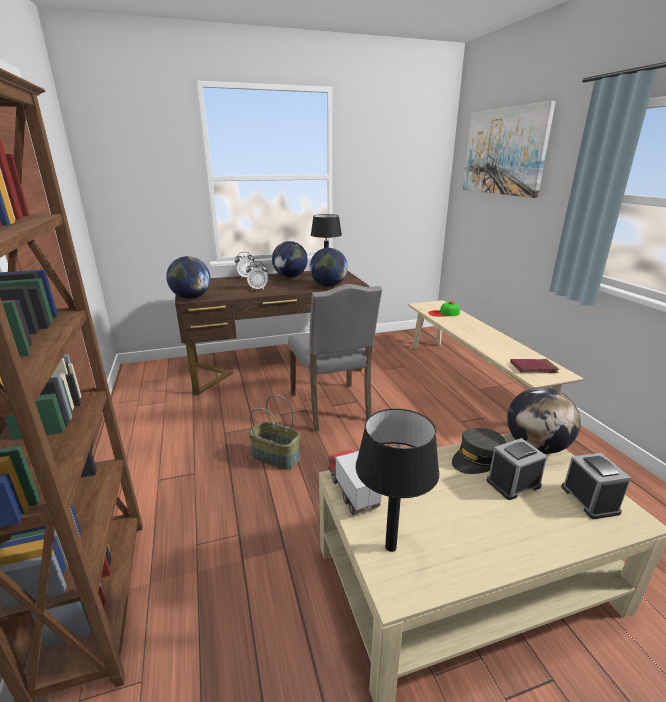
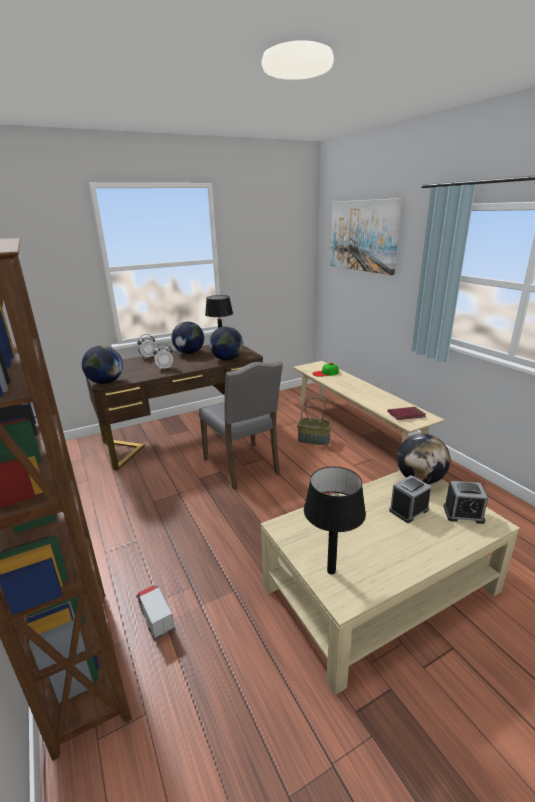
camera: 10 degrees left, 0 degrees up
(276, 457) = (206, 516): basket -> basket (314, 439)
(352, 492) = (291, 534): toy truck -> toy truck (156, 619)
(477, 458) = (379, 495): grey cap -> none
(589, 499) = (463, 514): alarm clock -> alarm clock turned 120 degrees clockwise

